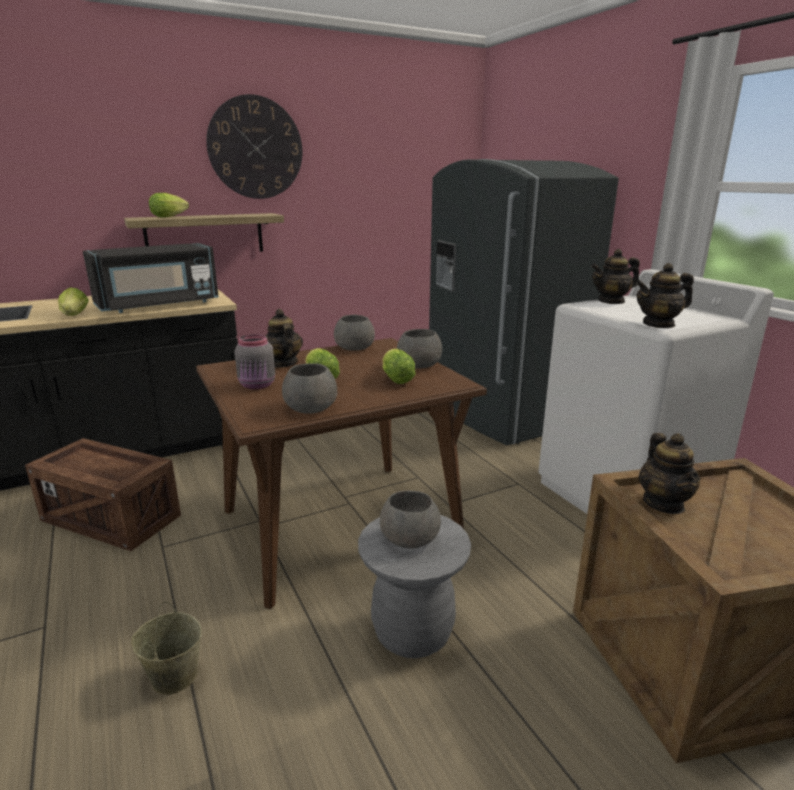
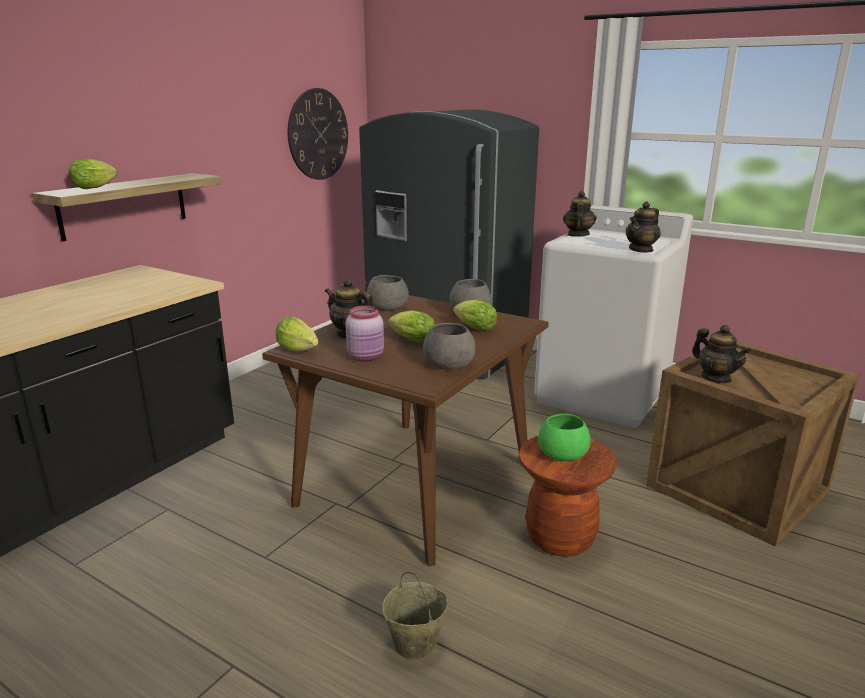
camera: 30 degrees left, 0 degrees up
(74, 316) = (52, 324): lettuce -> lettuce (300, 351)
(111, 519) = (169, 554): crate -> none
(158, 305) = (131, 296): black microwave -> none
(255, 148) = (170, 99): wall clock -> wall clock (318, 134)
(258, 385) = (366, 357): grey jar -> pink jar
(408, 538) = (561, 455): grey bowl -> green bowl
(412, 632) = (560, 538): grey stool -> brown stool
(611, 301) = (578, 235): teapot -> teapot turned 150 degrees clockwise

